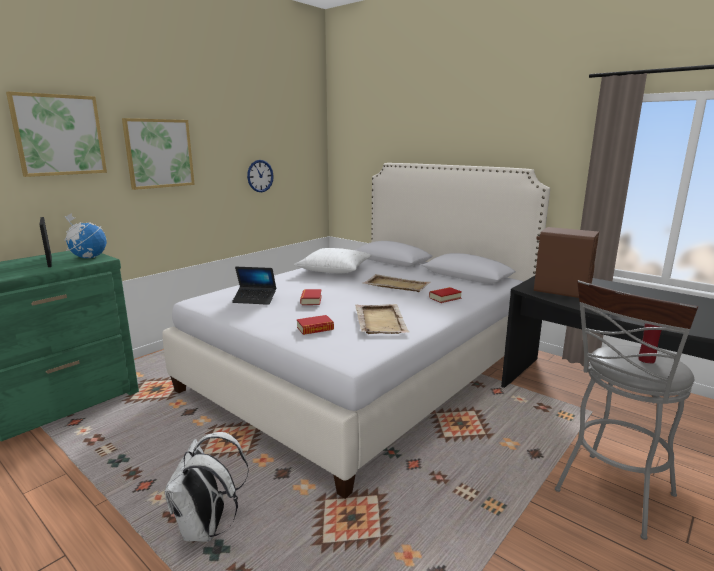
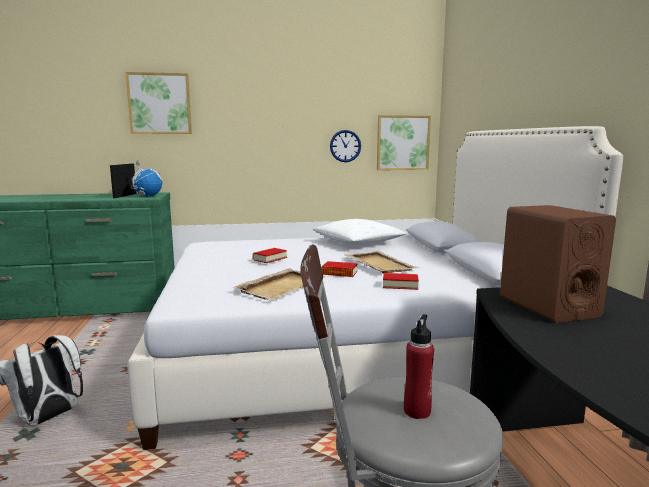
camera: 40 degrees right, 5 degrees down
(159, 153) = (240, 120): picture -> picture (402, 143)
(255, 299) = (233, 249): laptop -> none
(315, 328) = (216, 278): book -> book (339, 273)

